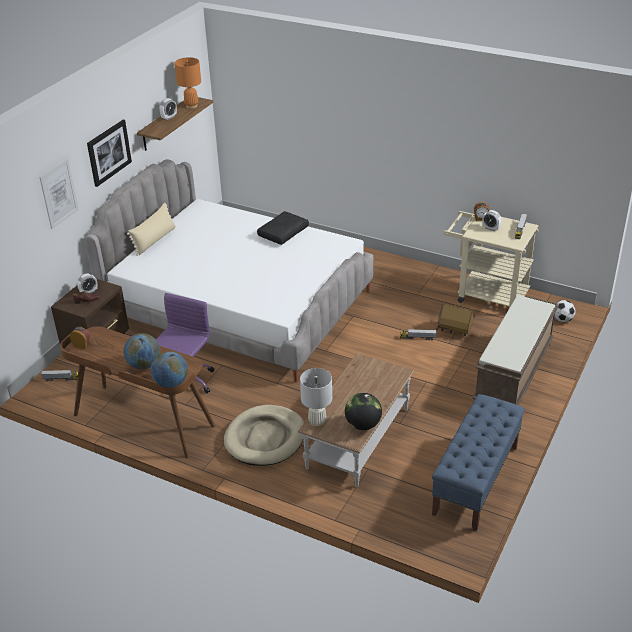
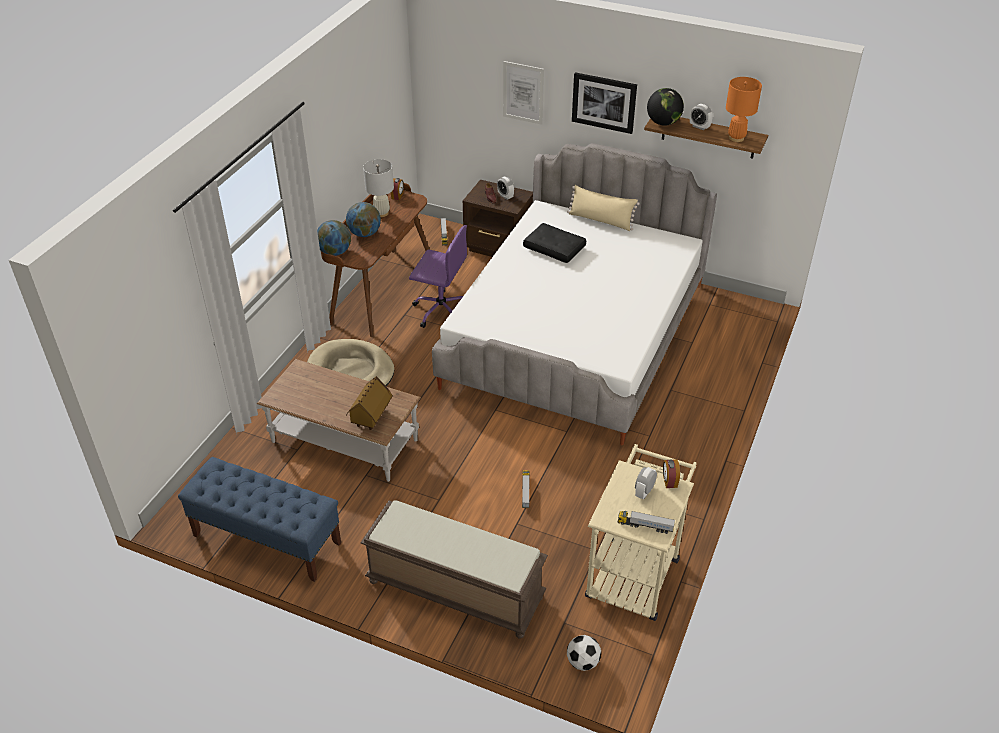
camera: 85 degrees right, 5 degrees up
(283, 232) = (635, 311): black pillow -> black pillow (555, 248)
(317, 422) = (304, 370): white table lamp -> white table lamp (381, 213)
(363, 425) = (296, 403): globe -> globe (663, 123)
(454, 330) = (544, 531): toy house -> toy house (370, 417)

